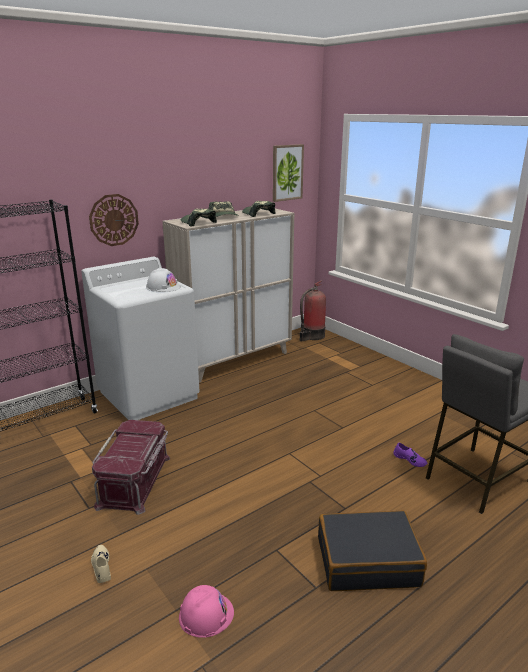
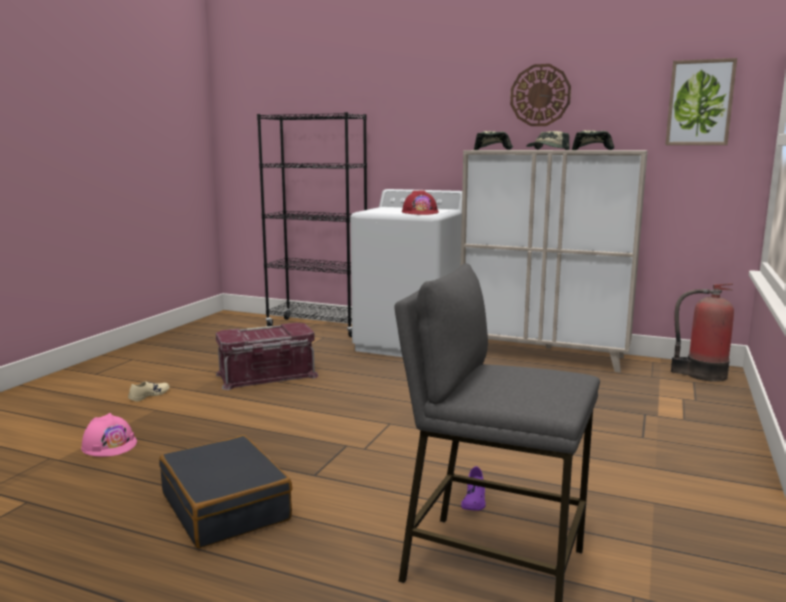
camera: 60 degrees right, 10 degrees down
(114, 220) = (427, 143): wall clock -> wall clock (540, 95)
(163, 287) = (420, 212): white hard hat -> red hard hat

